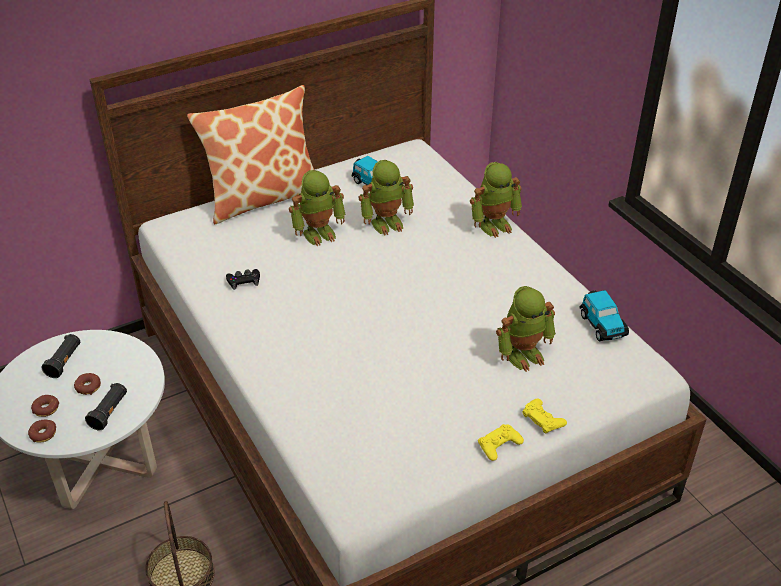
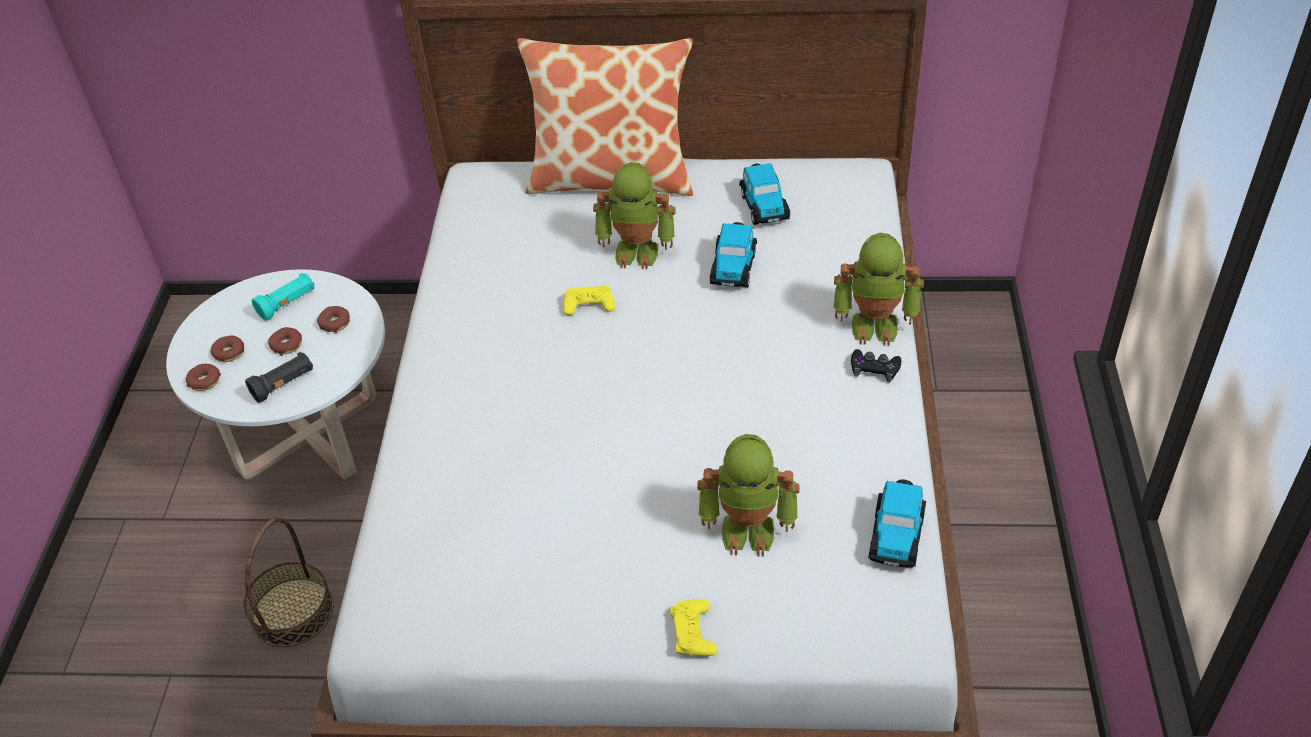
camera: 35 degrees right, 5 degrees up
(64, 361) = (287, 304): black flashlight -> turquoise flashlight
(113, 360) = (335, 323): none -> donut
(244, 281) = (497, 282): black game controller -> black game controller (874, 368)
(386, 222) = (733, 267): toy robot -> toy car
(499, 445) = (607, 639): yellow game controller -> yellow game controller (589, 304)

